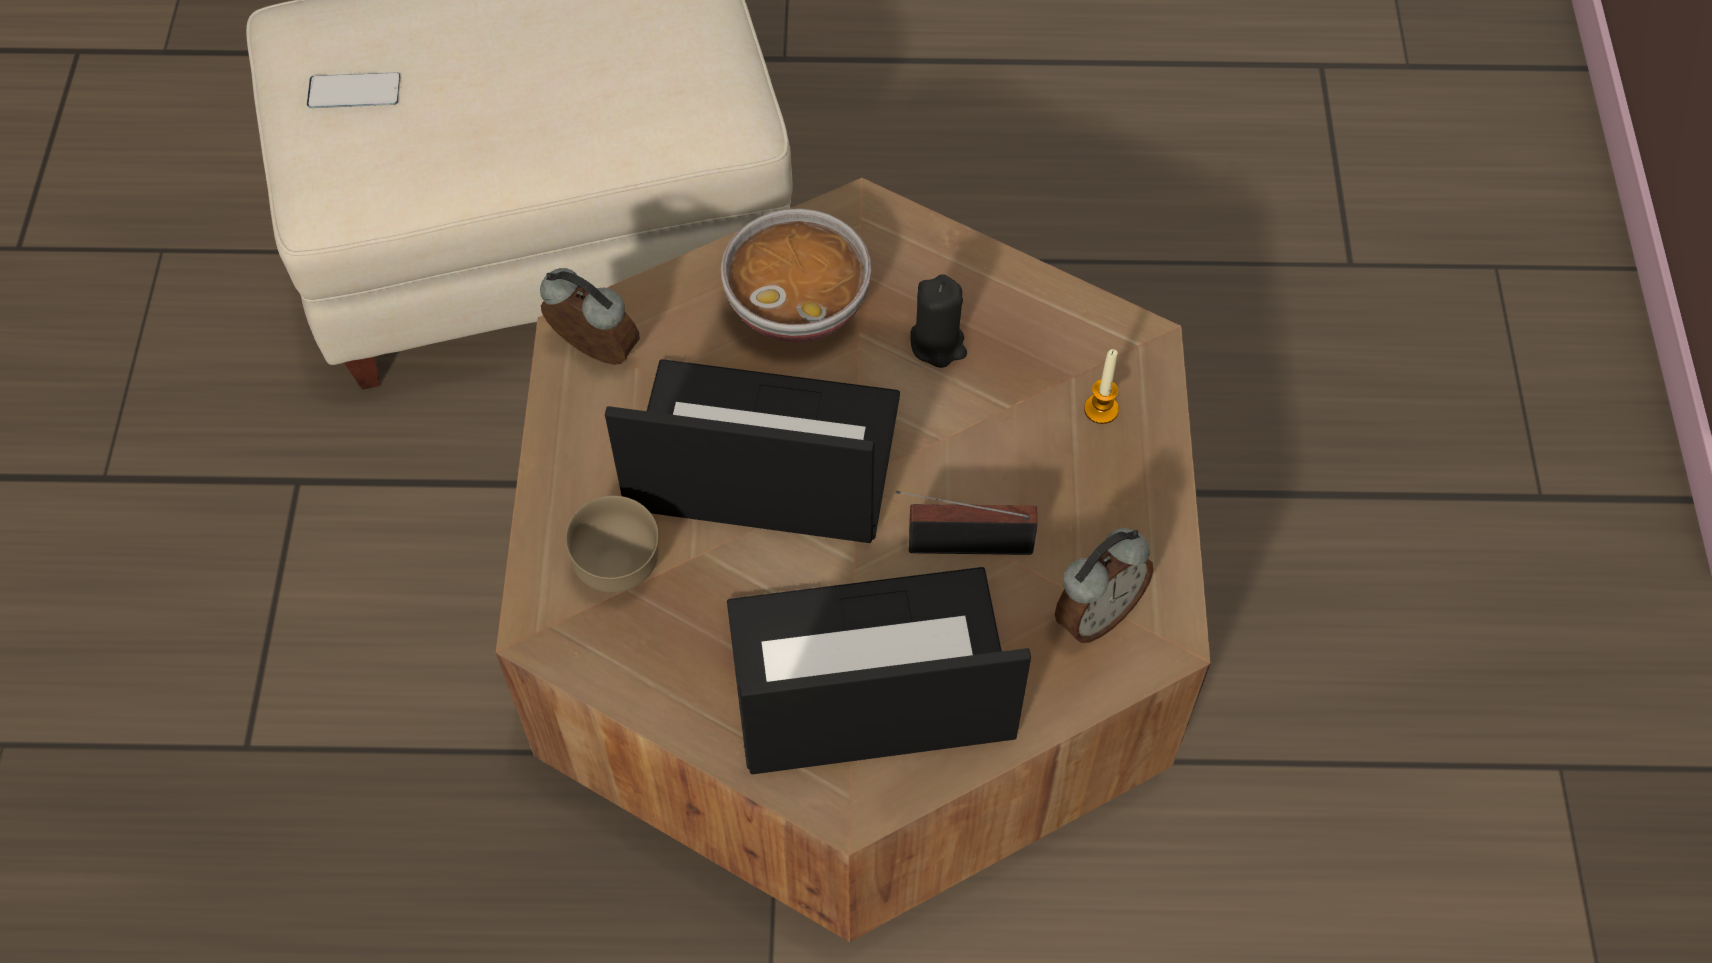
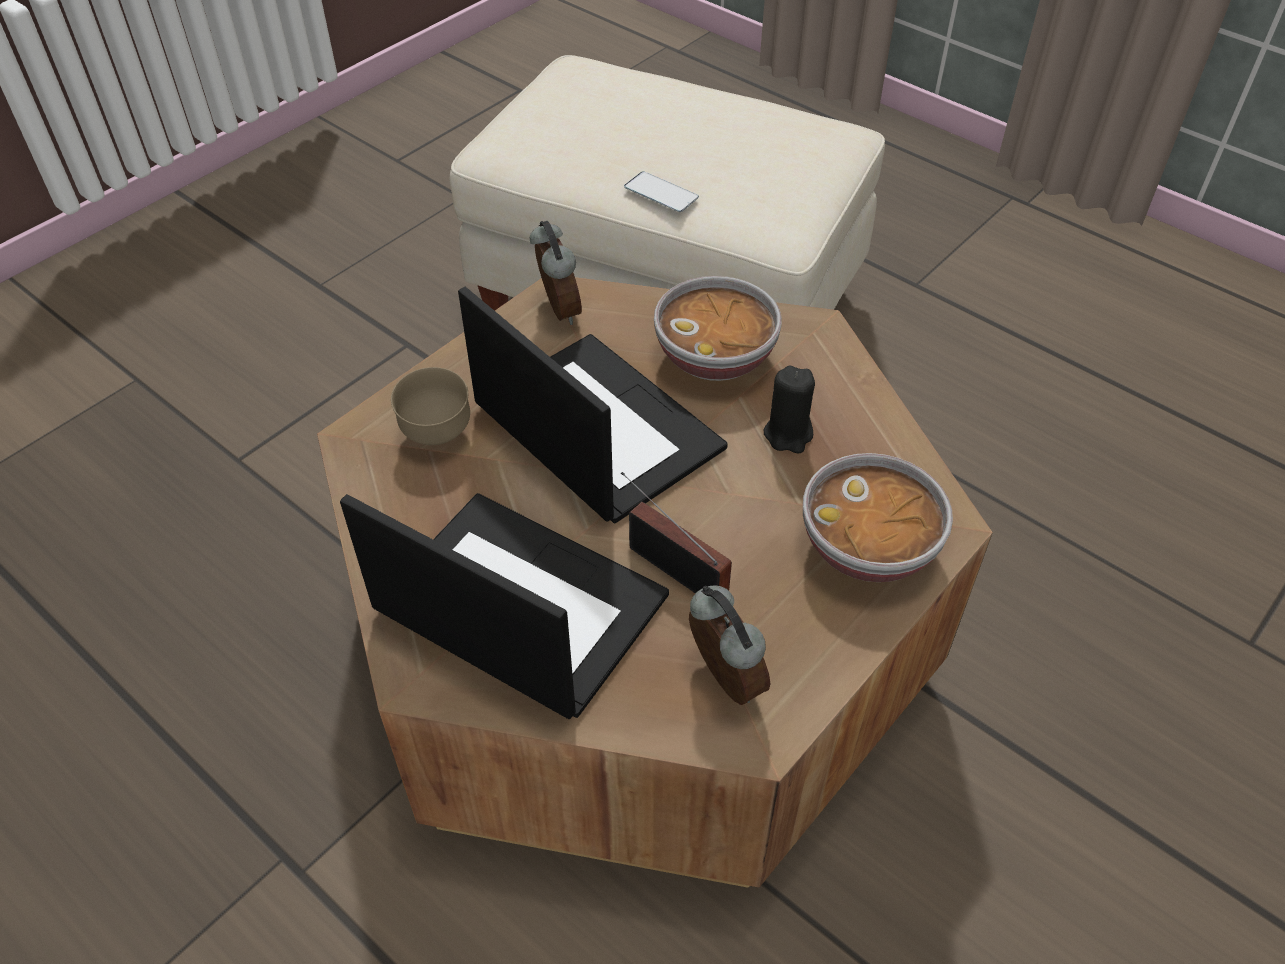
camera: 40 degrees right, 10 degrees down
(354, 91) = (569, 108): phone -> phone (661, 192)
(1095, 614) = (722, 681): alarm clock -> alarm clock turned 120 degrees counterclockwise
(1101, 409) = (869, 547): candle -> bowl

